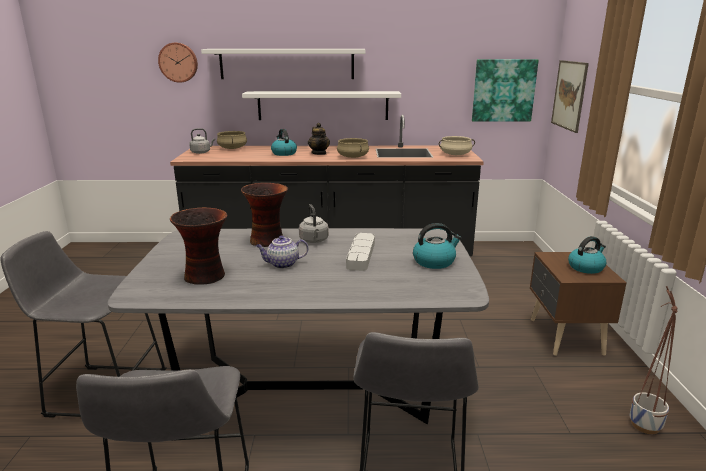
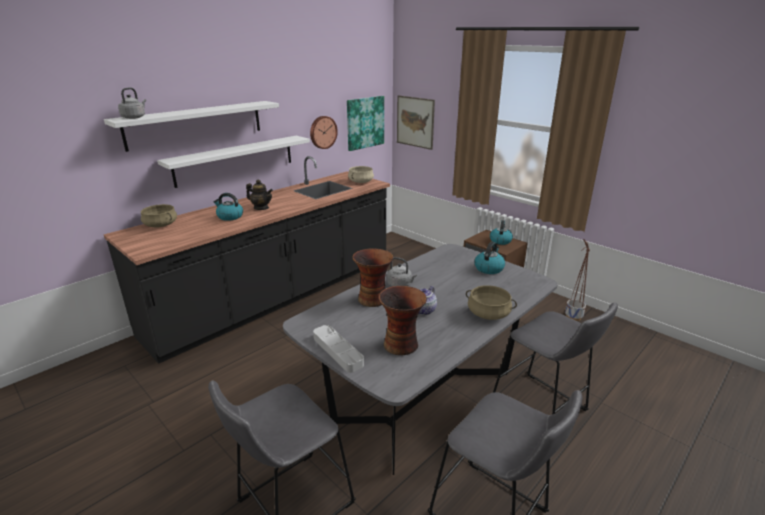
camera: 45 degrees left, 5 degrees up
(178, 62) = (66, 140): wall clock -> wall clock (322, 132)
(201, 152) = (140, 239): grey kettle -> grey kettle (134, 117)
(353, 157) = (297, 204): beige cooking pot -> beige cooking pot (488, 314)
(361, 255) = (447, 282): grey tray -> grey tray (337, 351)

